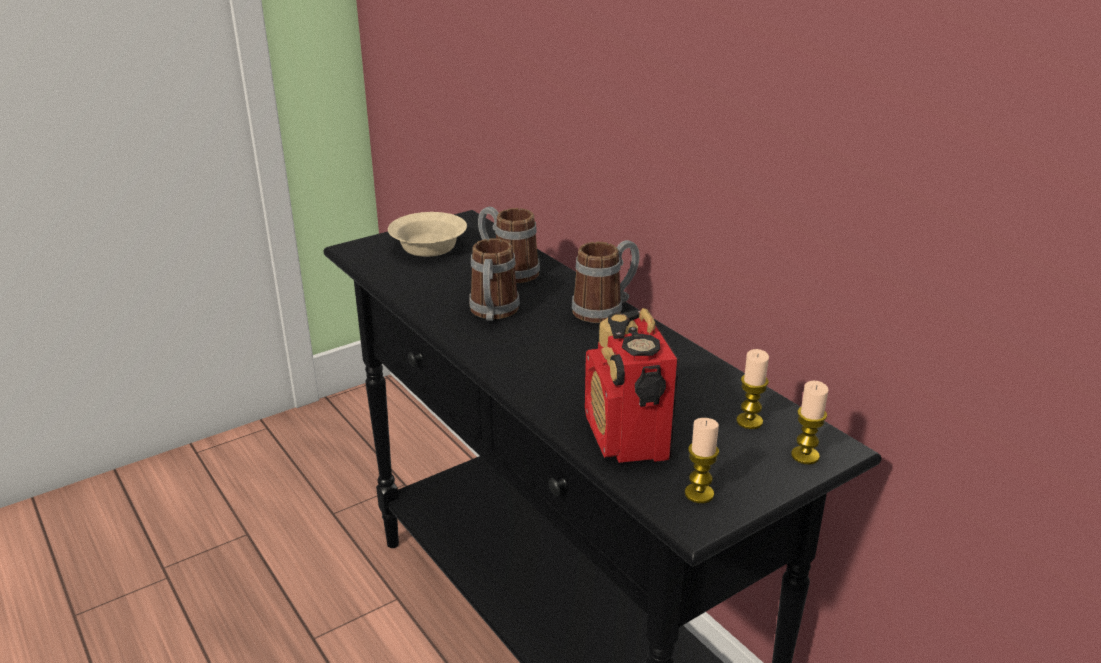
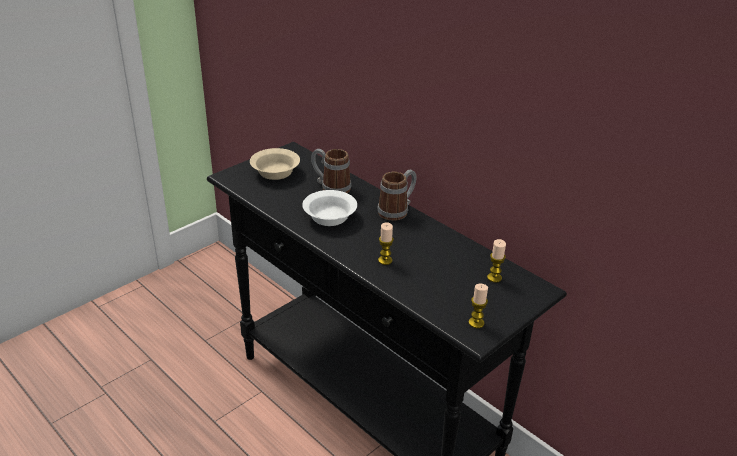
camera: 10 degrees left, 5 degrees up
(493, 313) = (330, 218): mug -> white bowl
(627, 438) = (430, 293): radio -> none
(805, 456) = (527, 296): candle -> candle (385, 260)

